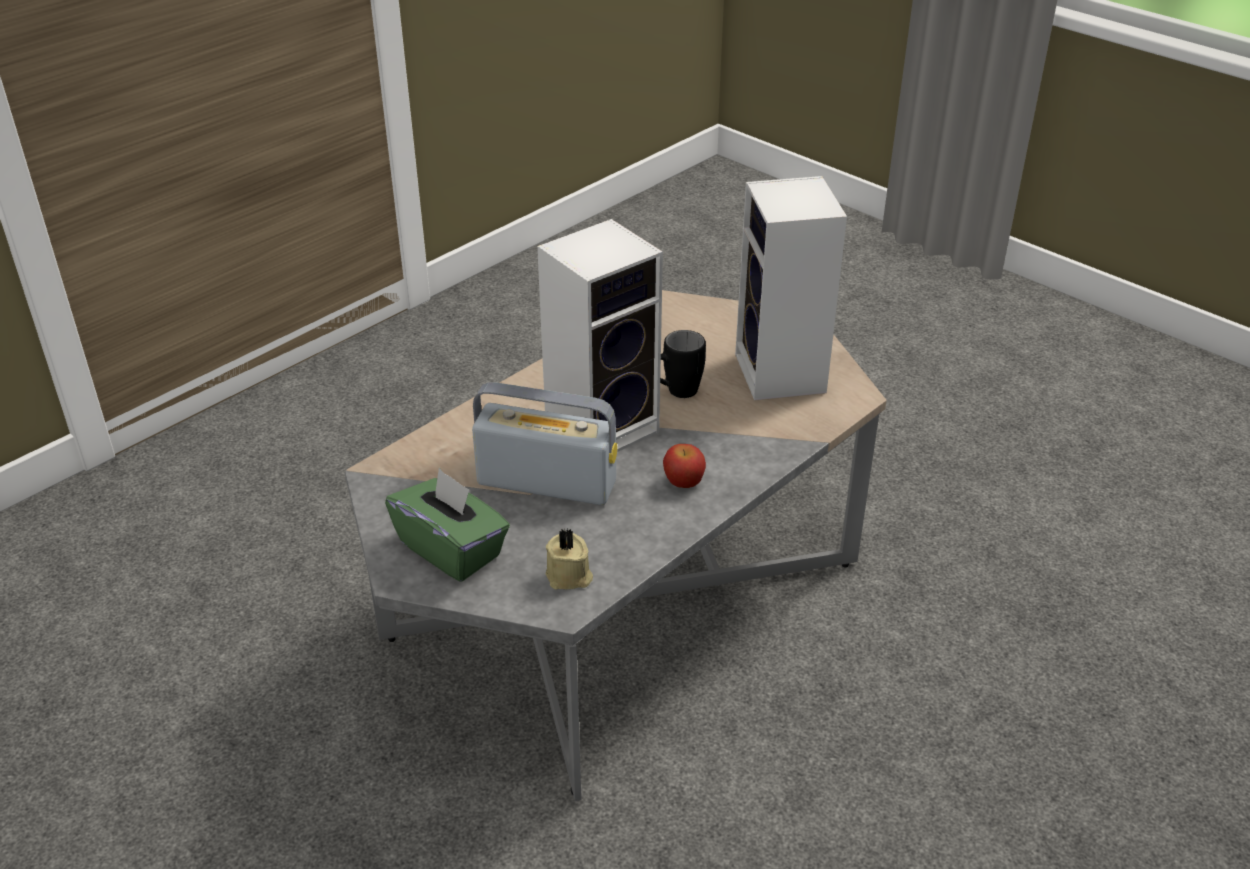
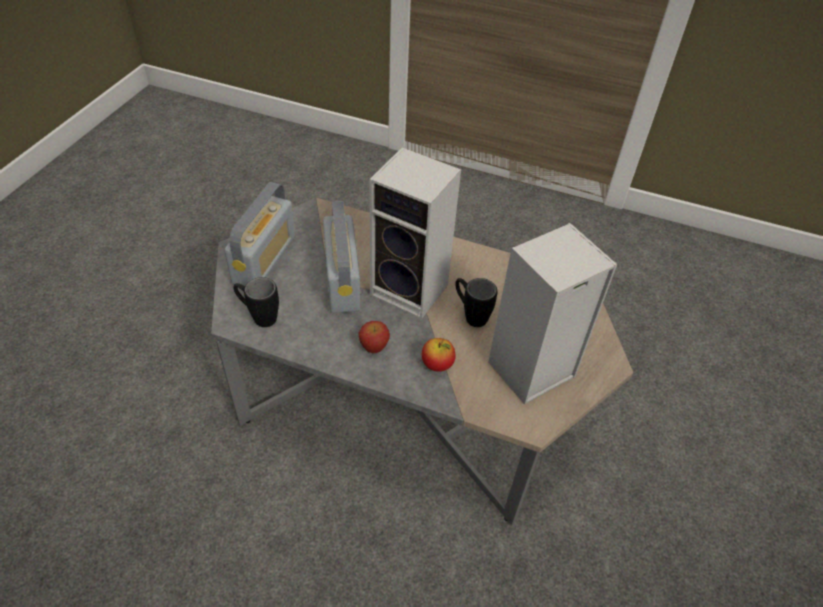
camera: 65 degrees right, 10 degrees up
(452, 549) = (265, 259): green tissue box -> radio
(569, 577) = (259, 316): beige candle -> black mug
(740, 439) = (437, 365): none -> apple

